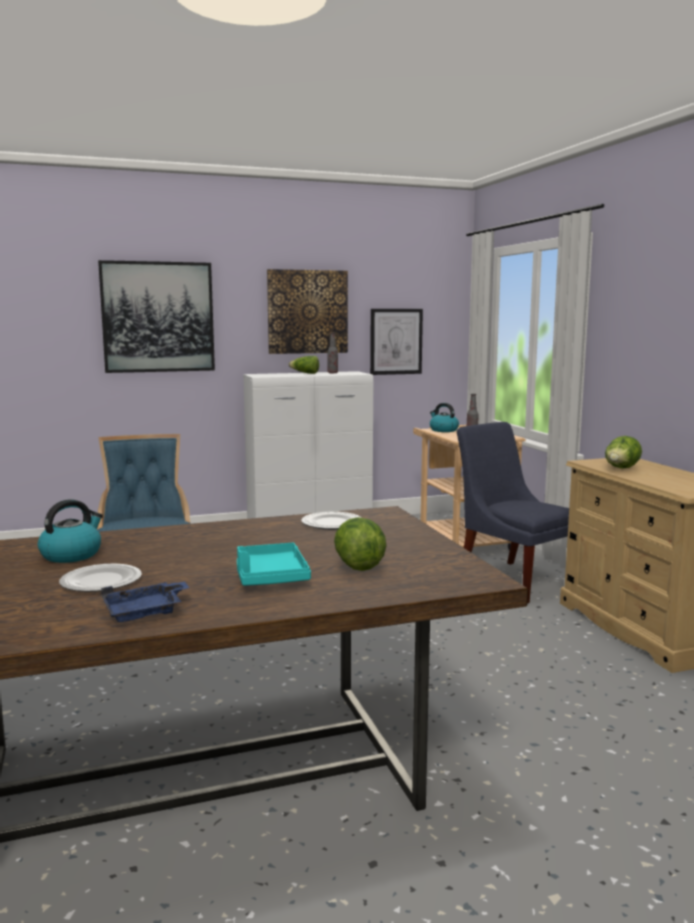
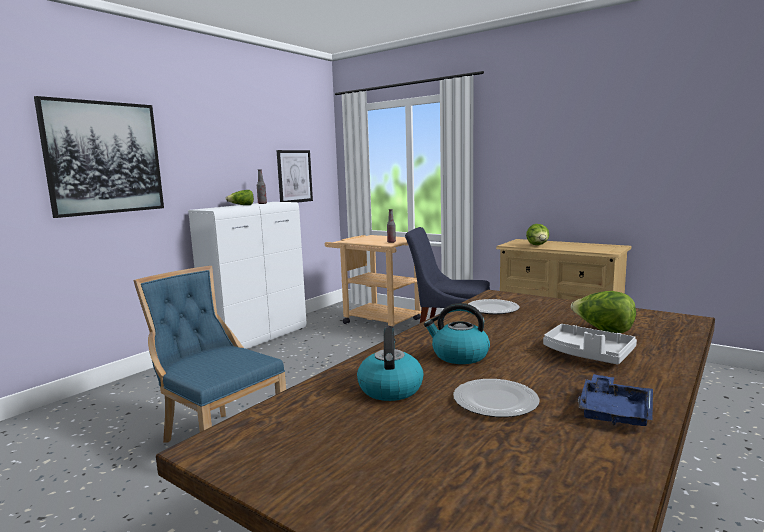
camera: 35 degrees left, 0 degrees up
(270, 577) = (587, 354): turquoise tray -> grey tray
(307, 312) = (232, 152): picture -> none
(443, 430) = (357, 240): kettle -> kettle (459, 356)

